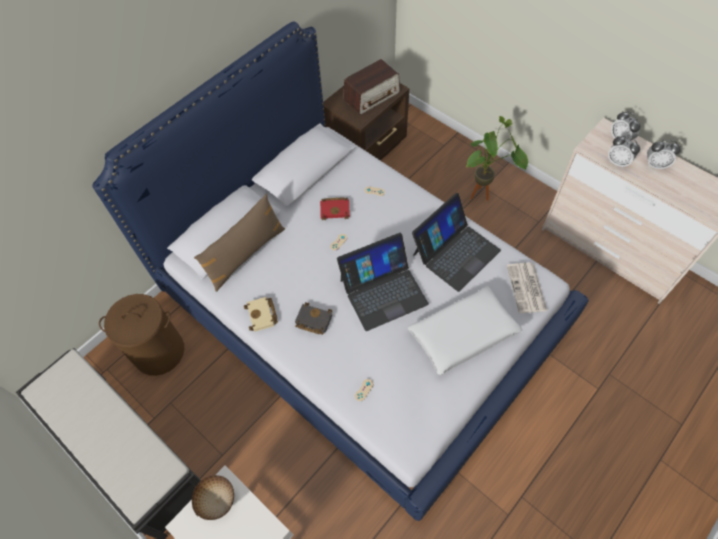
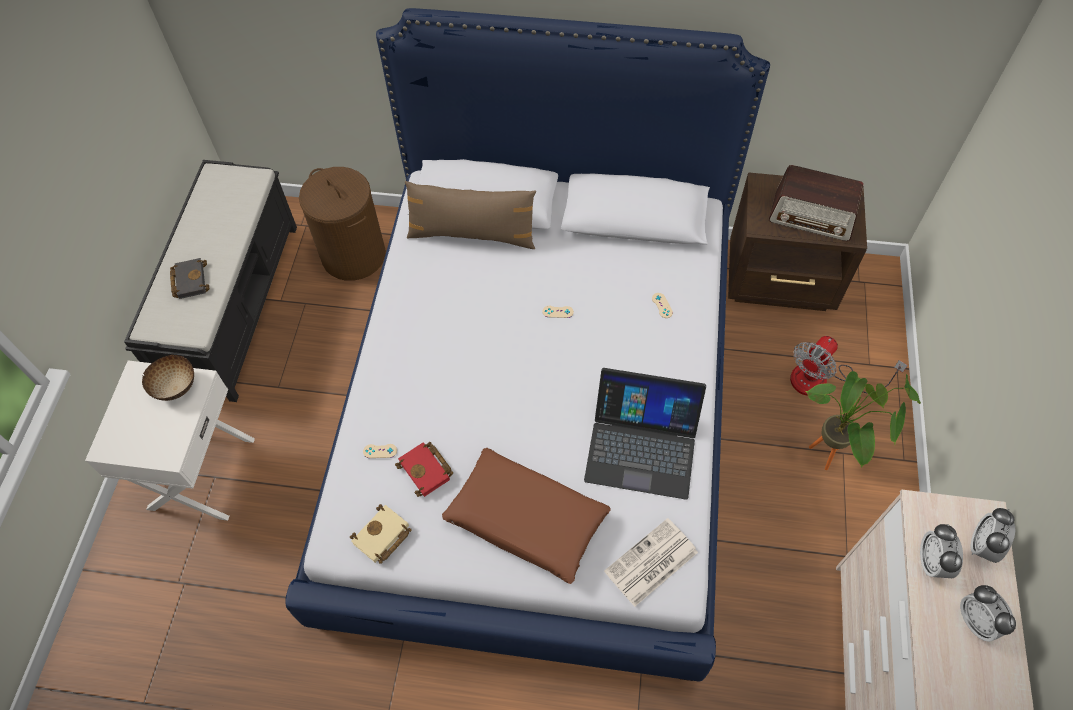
camera: 55 degrees right, 0 degrees up
(262, 316) = (407, 298): beige book -> beige book (382, 537)
(312, 320) = (433, 348): black book -> black book (189, 280)
(335, 209) = (601, 281): red book -> red book (427, 471)
(383, 291) = (523, 397): laptop -> none
(438, 169) = (822, 381): none -> fan
(463, 334) = (526, 520): white pillow -> brown pillow

